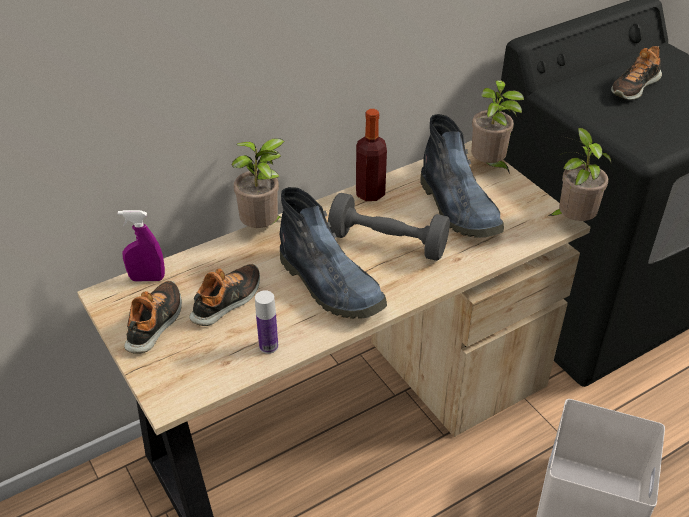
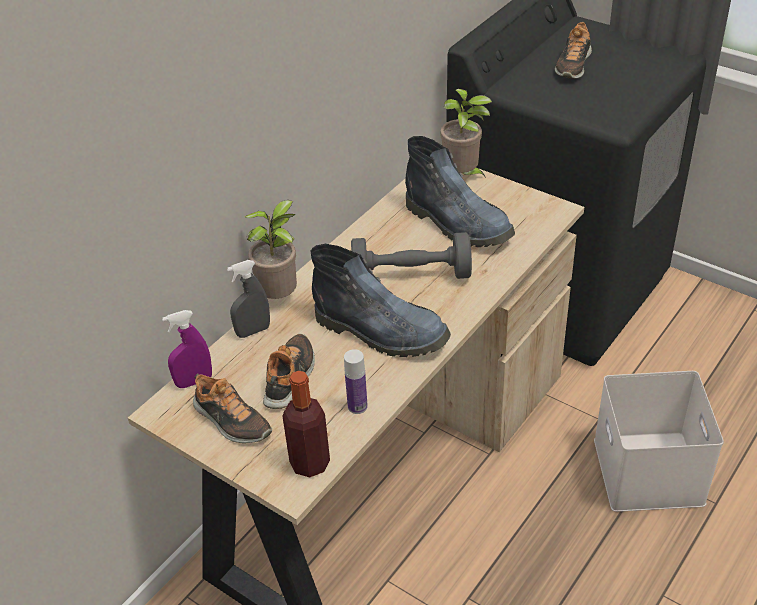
camera: 20 degrees left, 0 degrees up
(155, 323) = (231, 421): shoe -> shoe turned 135 degrees clockwise
(221, 250) = (253, 331): none -> grey spray bottle
(370, 193) = (366, 233): bottle -> bottle (310, 463)
(572, 221) = (565, 206): potted plant -> none

